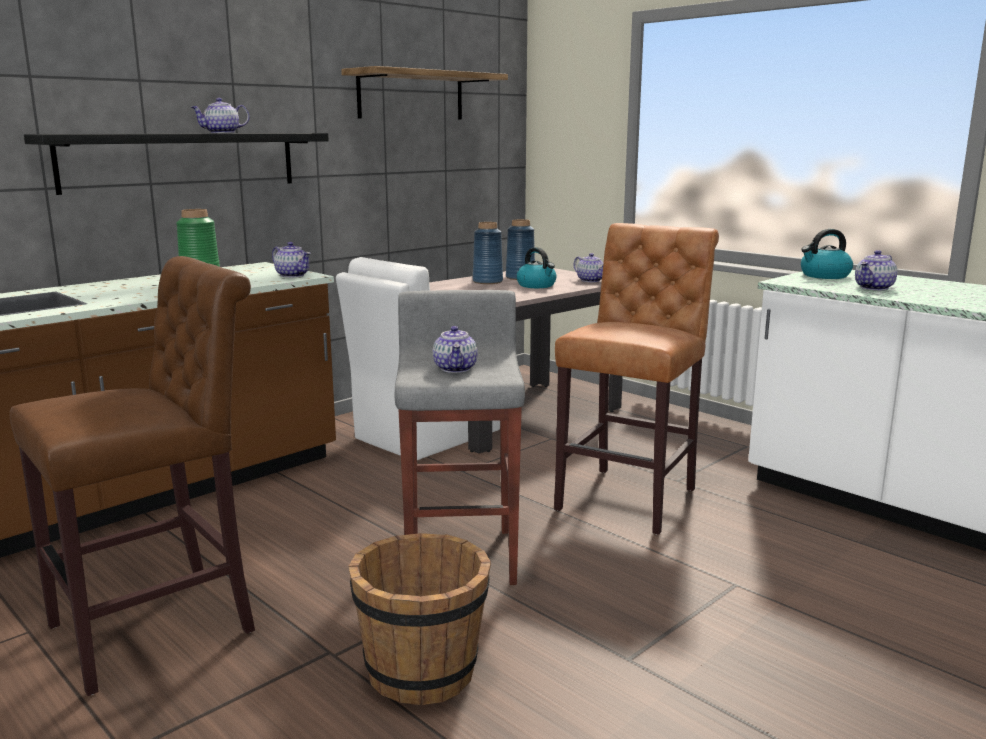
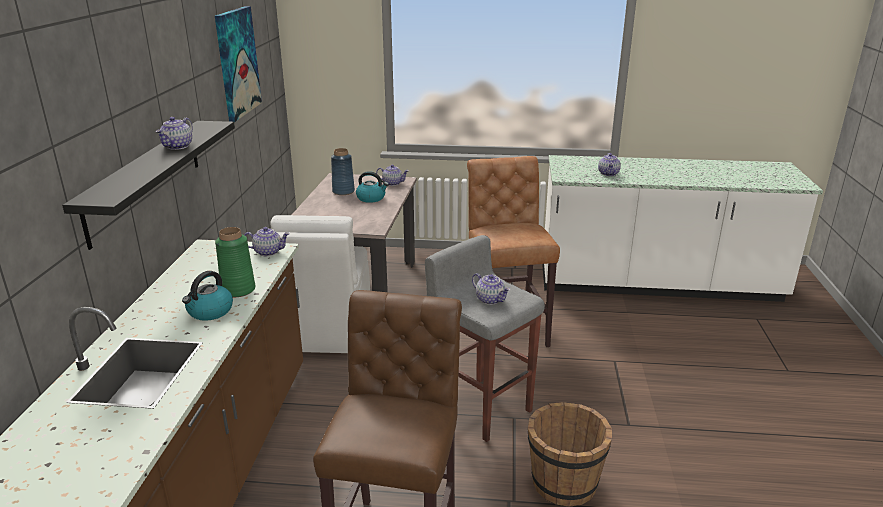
camera: 40 degrees left, 10 degrees up
(411, 96) = (237, 62): shelf -> picture
(488, 281) = (332, 202): blue vase -> none
(824, 276) = (569, 166): kettle -> kettle (210, 312)

